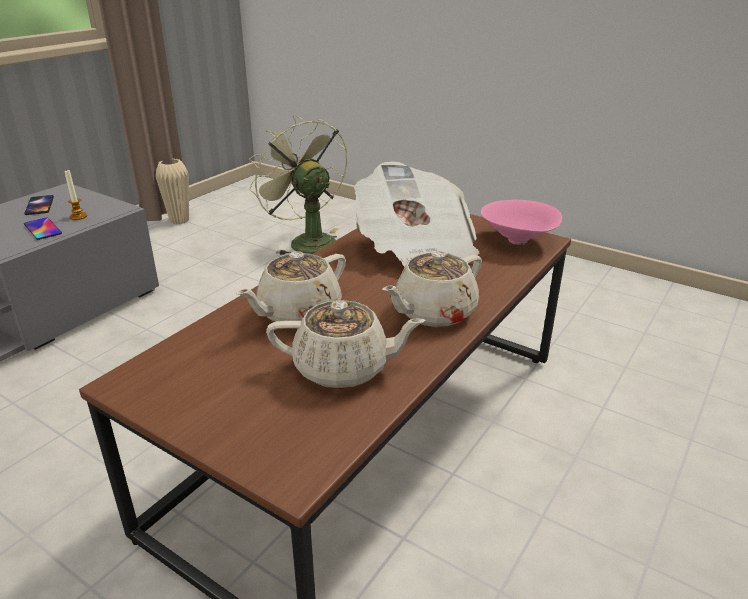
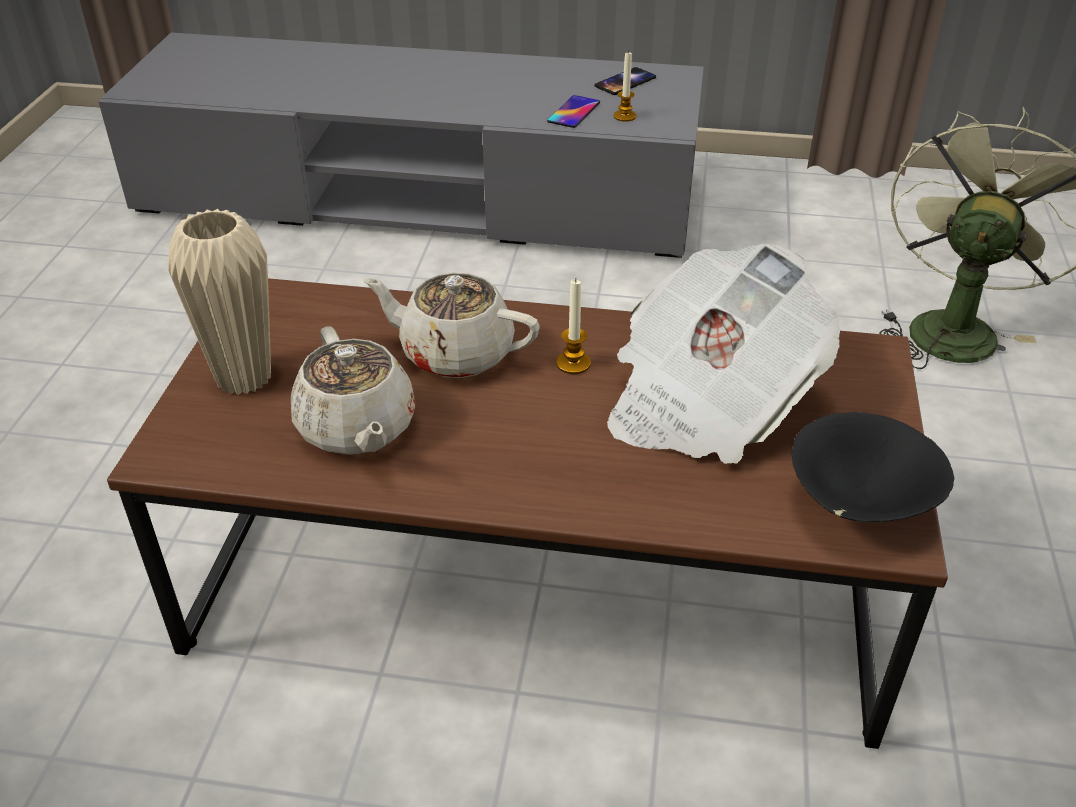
camera: 65 degrees right, 10 degrees up
(179, 220) = (867, 189): beige vase -> beige vase (243, 377)
(349, 278) = (573, 363): none -> candle
(433, 312) = (535, 467): beige teapot -> none
(518, 242) = (857, 507): pink bowl -> black bowl

